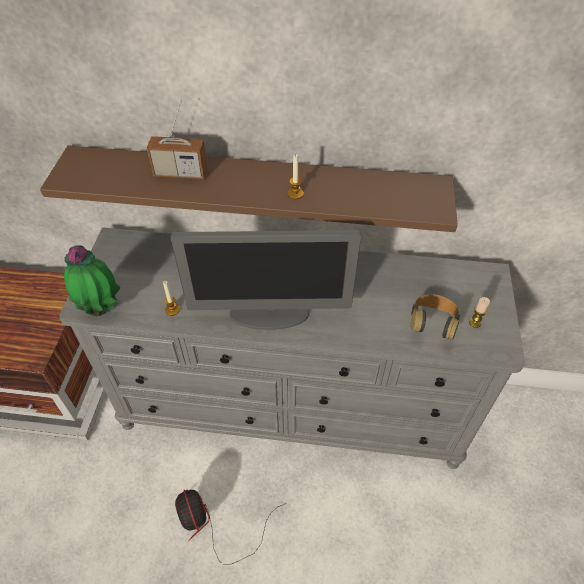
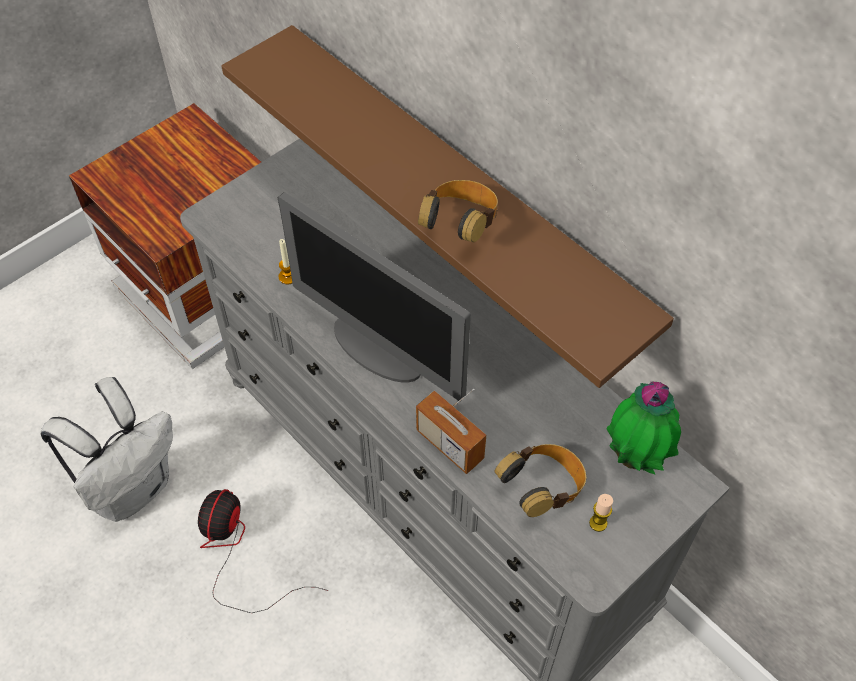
camera: 40 degrees right, 5 degrees up
(101, 309) = (225, 230): potted plant -> potted plant (636, 457)
(109, 541) = (132, 487): none -> white backpack
(181, 173) = (368, 126): radio -> radio (449, 445)
(295, 194) = (460, 225): candle -> headphones

